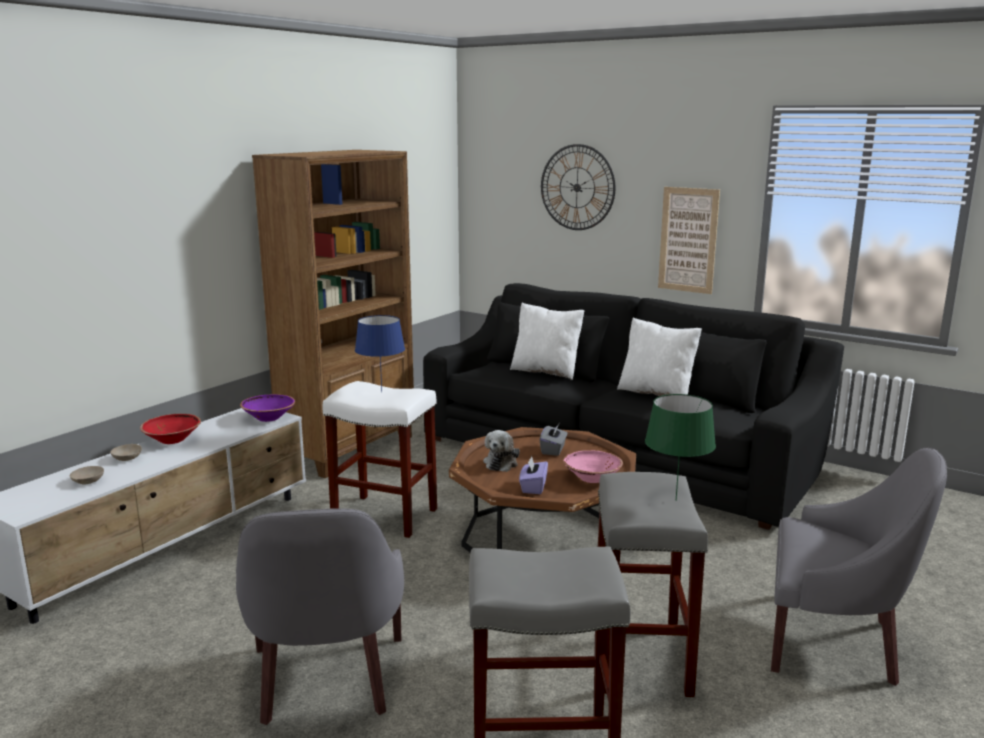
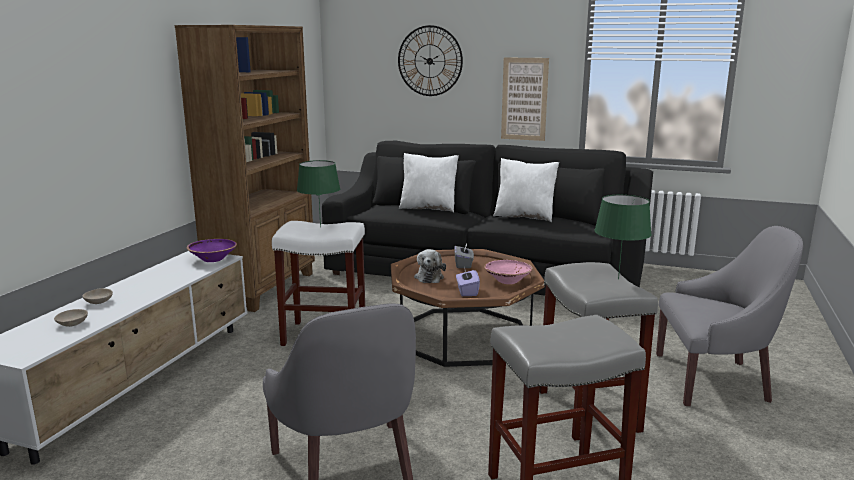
camera: 15 degrees left, 0 degrees up
(172, 440) = (133, 283): red bowl -> none
(381, 392) = (320, 227): blue table lamp -> green table lamp

